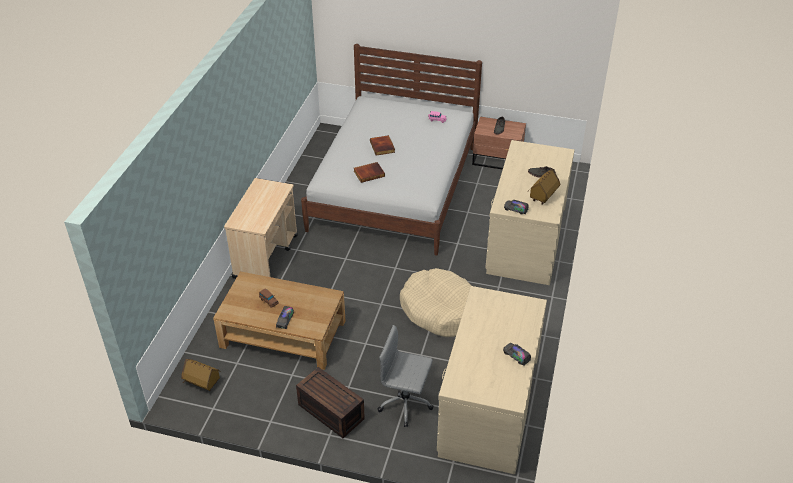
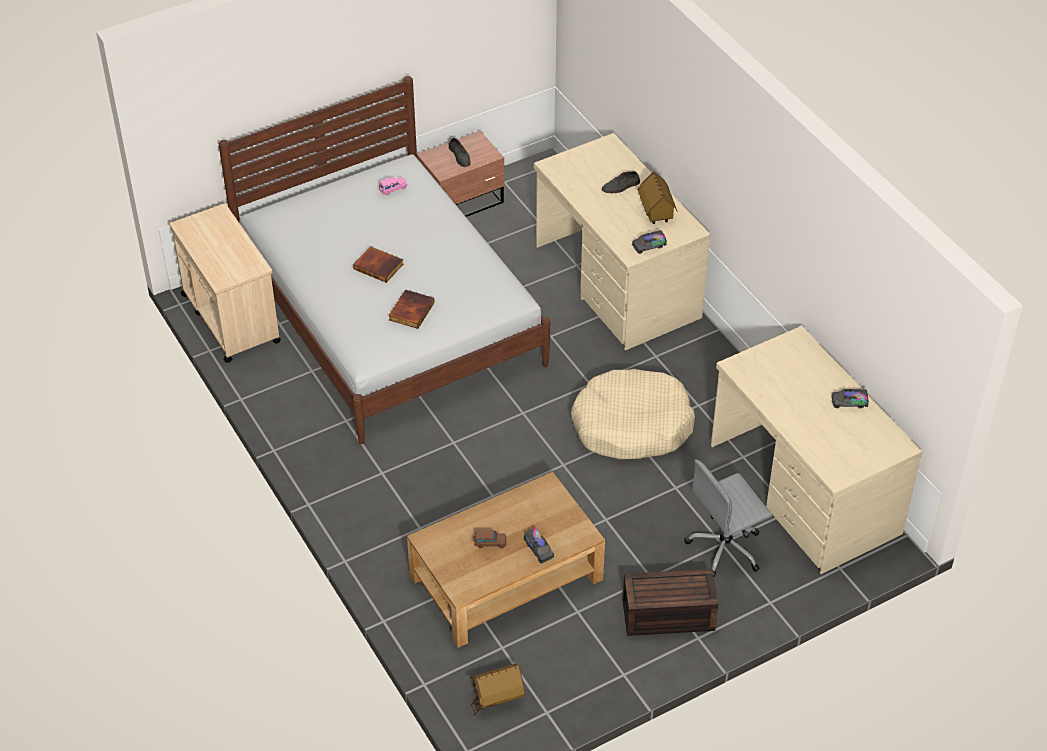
camera: 45 degrees left, 5 degrees up
(266, 256) = (356, 506): beige cart -> beige cart (230, 318)

